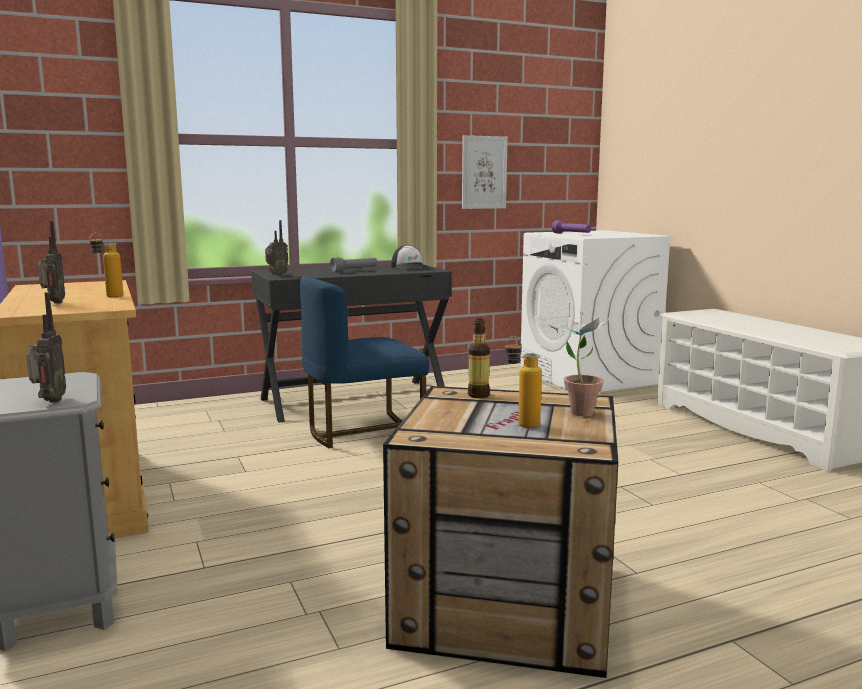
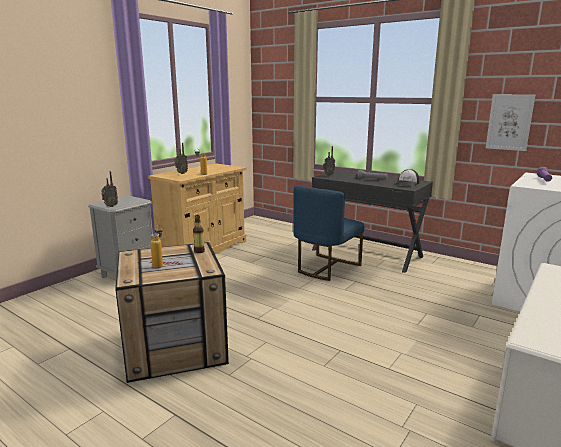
camera: 60 degrees right, 5 degrees up
(363, 431) = (326, 268): blue chair -> blue chair turned 90 degrees counterclockwise
(577, 410) = (189, 271): potted plant -> none

